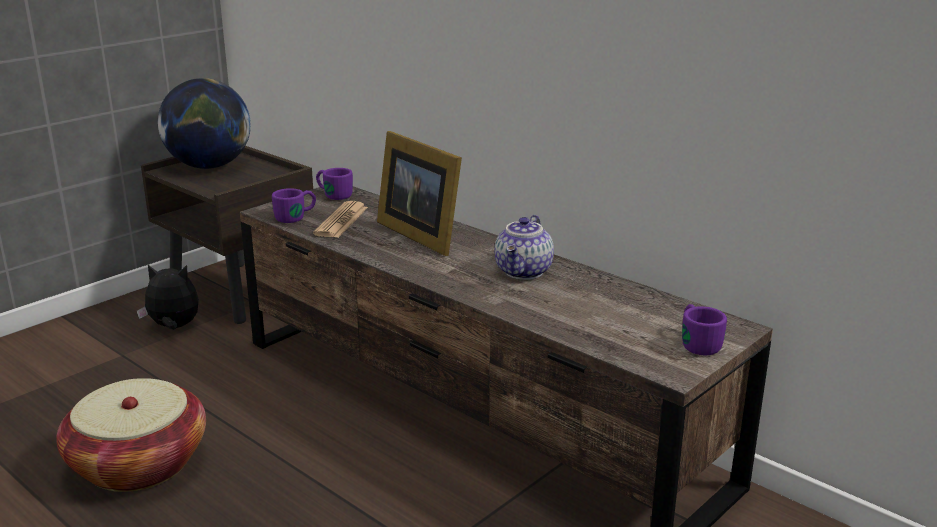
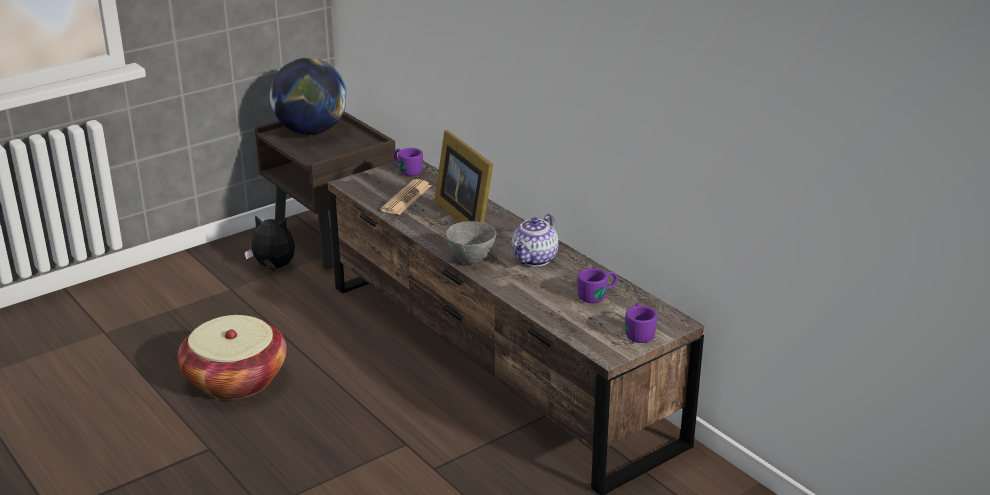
camera: 10 degrees right, 5 degrees up
(296, 217) = (371, 191): purple mug -> purple mug (598, 295)
(443, 277) = (470, 259): none -> grey bowl

